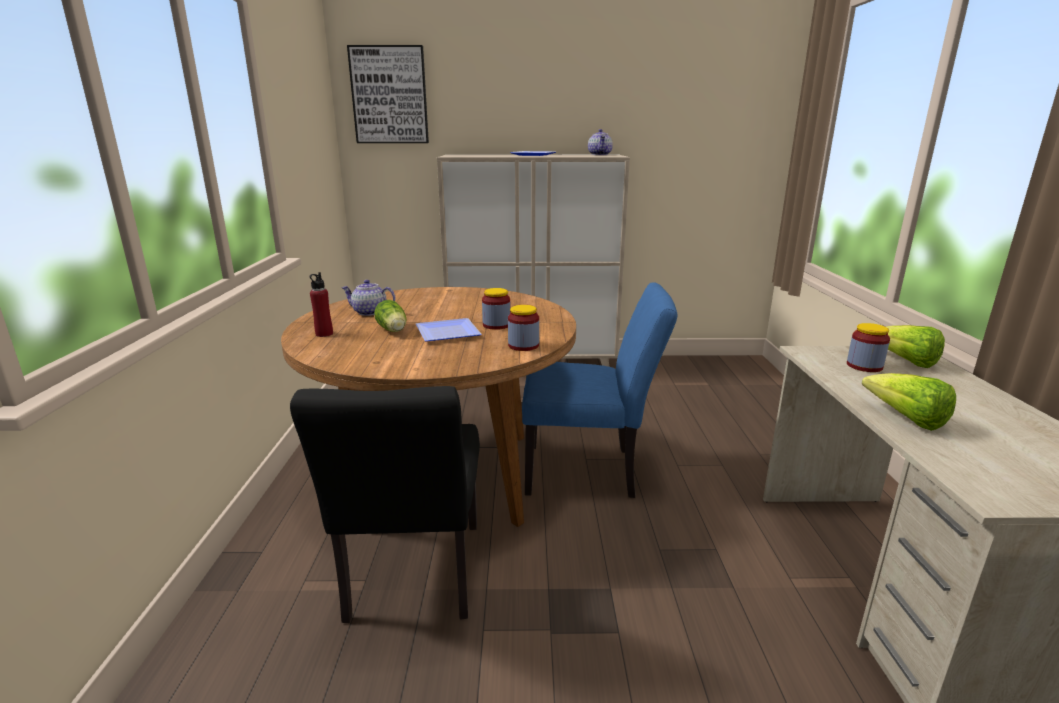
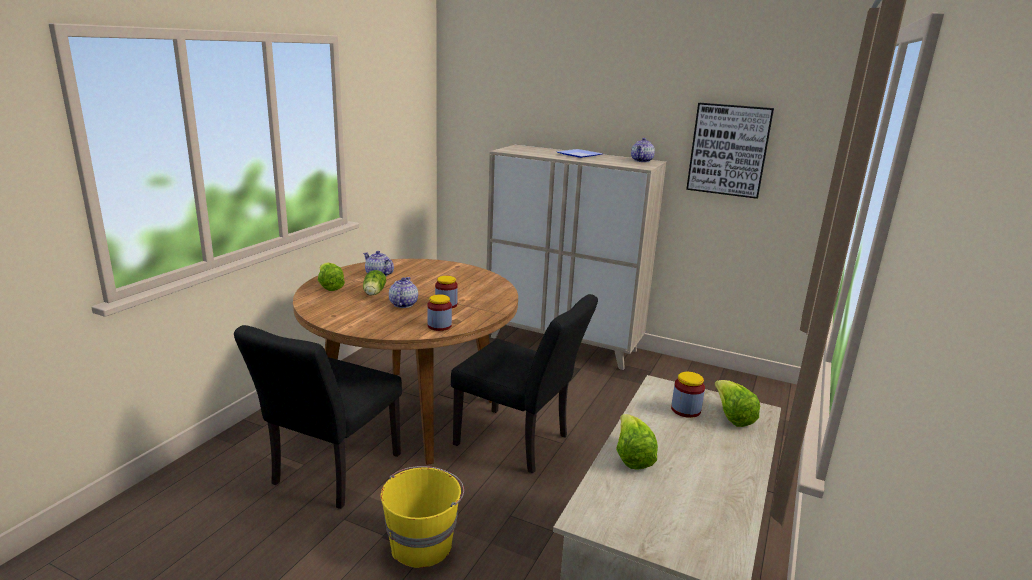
camera: 25 degrees right, 0 degrees up
(324, 334) = (329, 287): red bottle -> lettuce
(389, 95) = (477, 91): picture -> picture (728, 150)
(446, 334) = (403, 304): plate -> teapot
(590, 471) = (519, 443): blue chair -> black chair
(605, 621) = (422, 544): none -> yellow bucket

